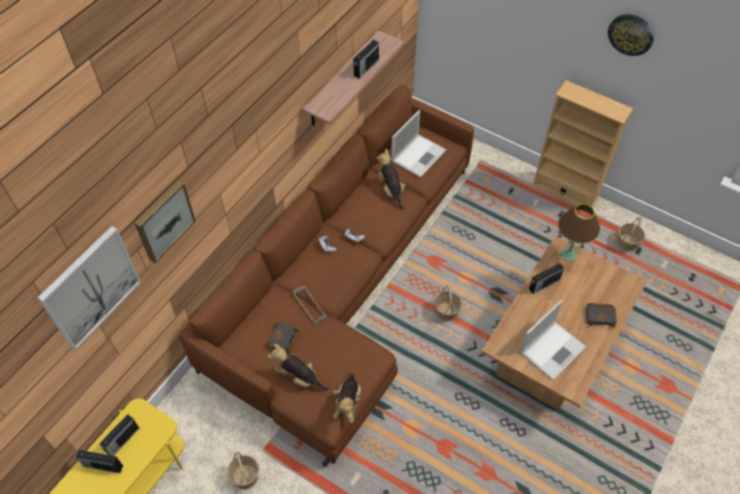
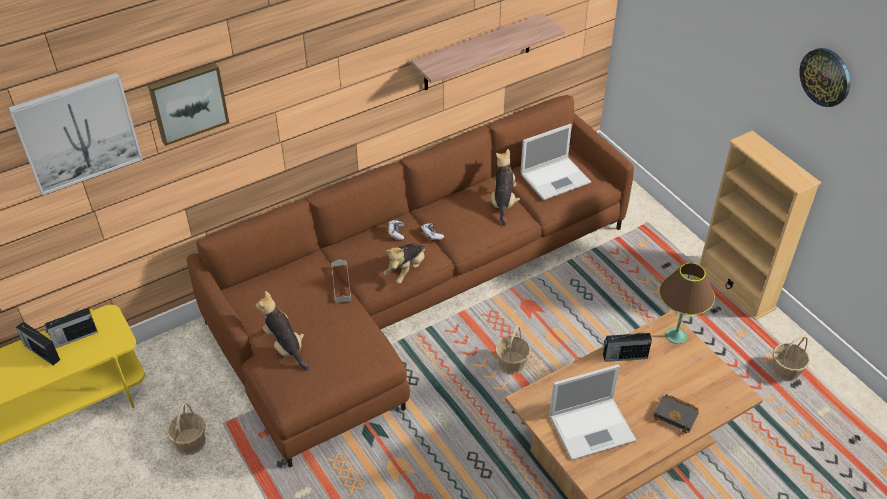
camera: 25 degrees right, 10 degrees down
(283, 340) = (292, 305): black book -> none
(348, 403) = (320, 391): plush toy -> plush toy (406, 270)
(365, 68) = (504, 43): radio -> none

